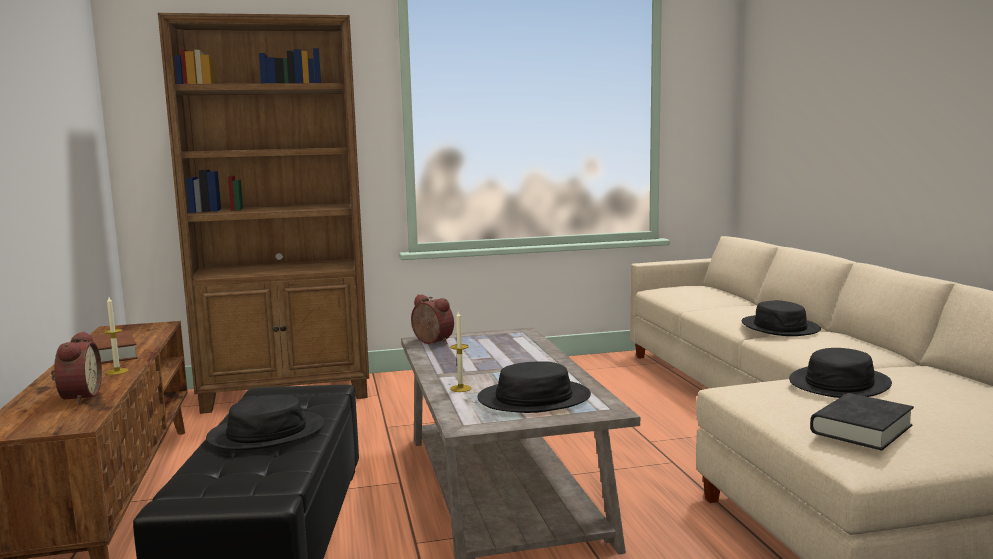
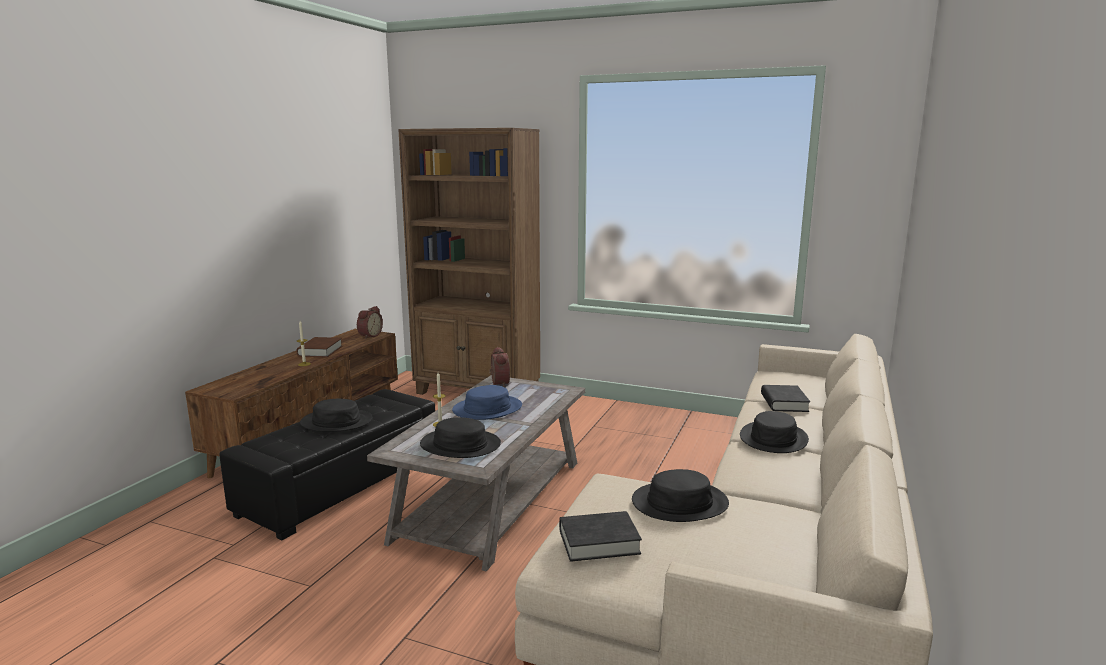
camera: 35 degrees right, 5 degrees up
(78, 397) = (263, 377): alarm clock -> alarm clock (369, 336)
(478, 364) = (487, 409): none -> blue hat
(724, 304) = (784, 403): none -> black book

